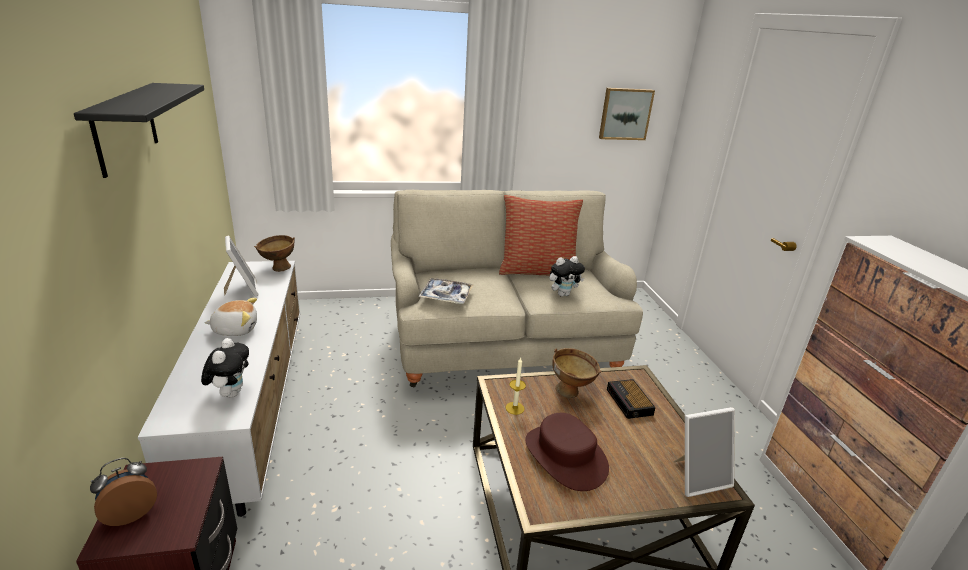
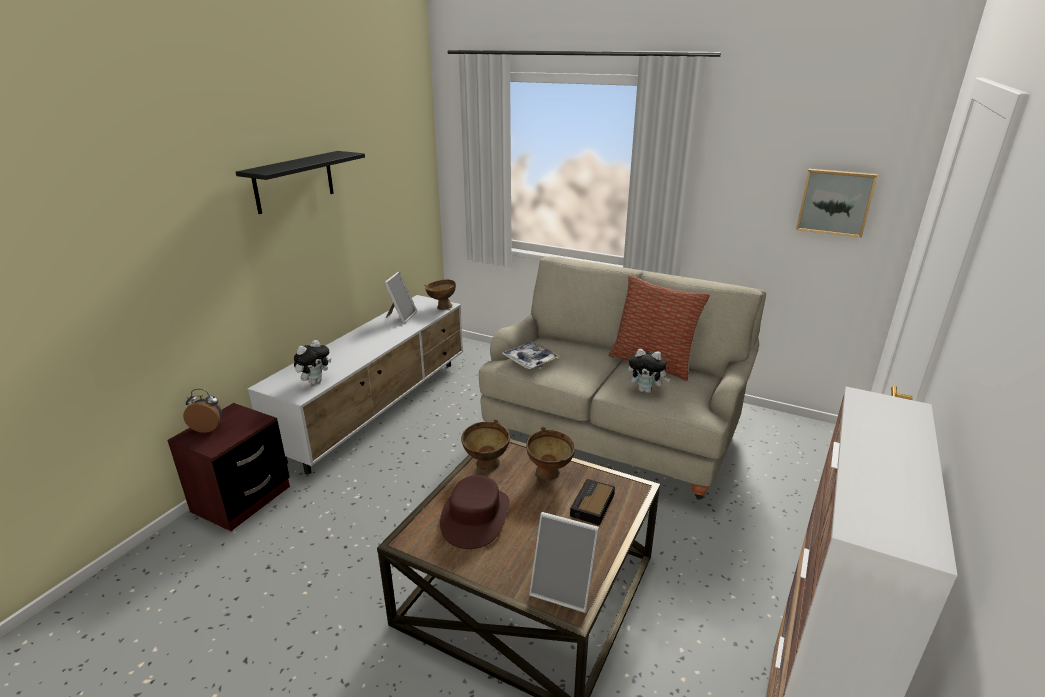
camera: 40 degrees right, 0 degrees up
(235, 329) = (365, 342): plush toy -> none
(515, 408) = (486, 467): candle -> brown bowl

